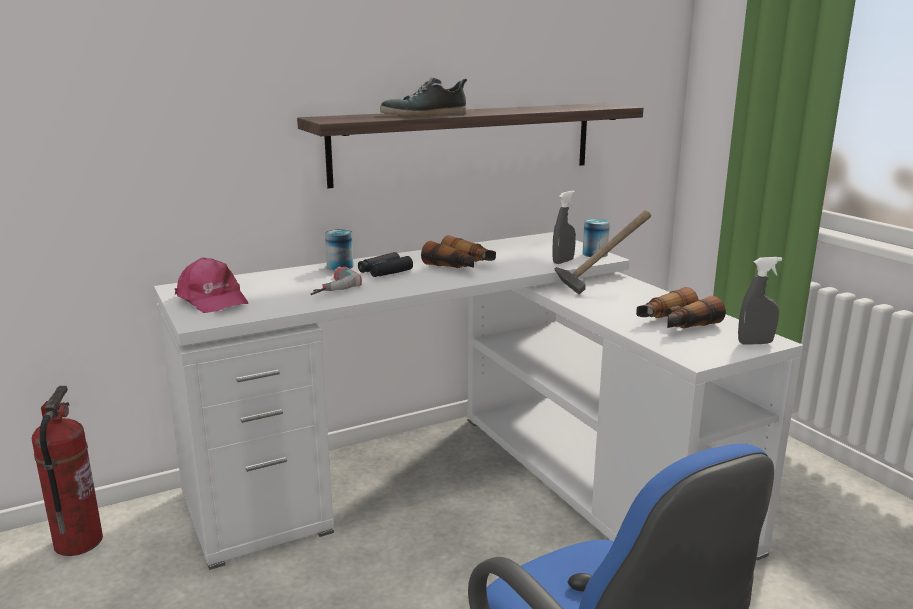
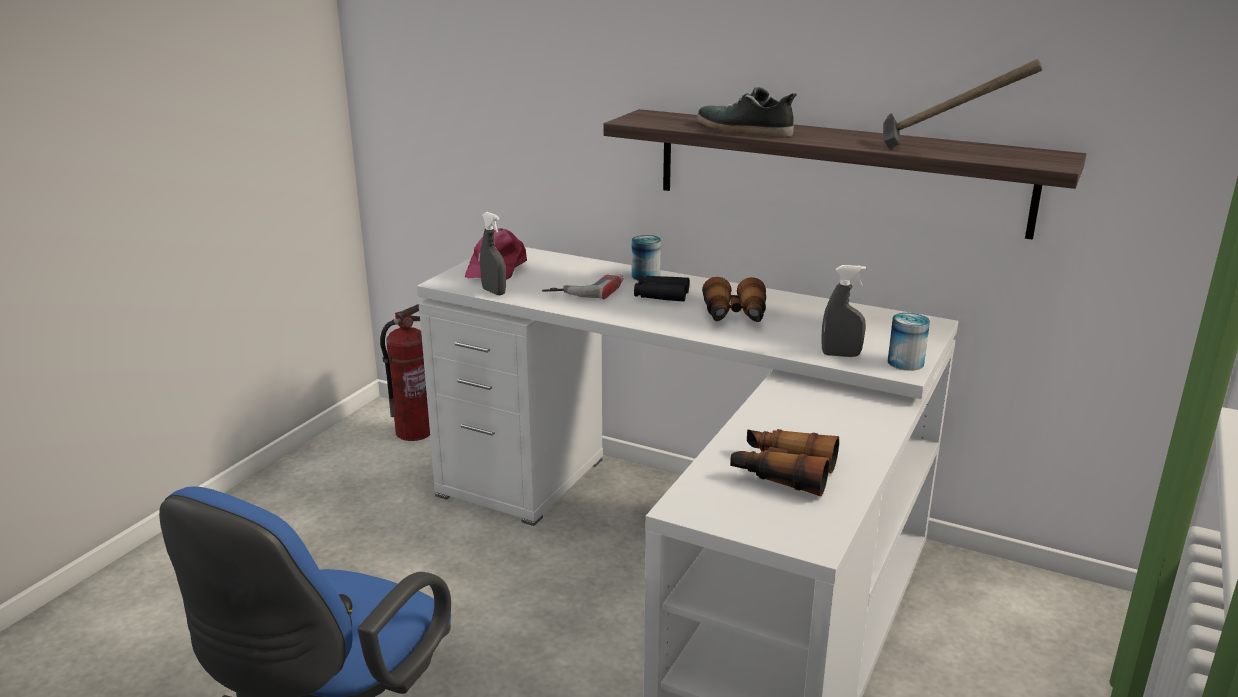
camera: 55 degrees right, 5 degrees up
(600, 284) = (853, 400): hammer -> hammer (944, 149)
(755, 343) = (789, 534): grey spray bottle -> grey spray bottle (494, 292)

